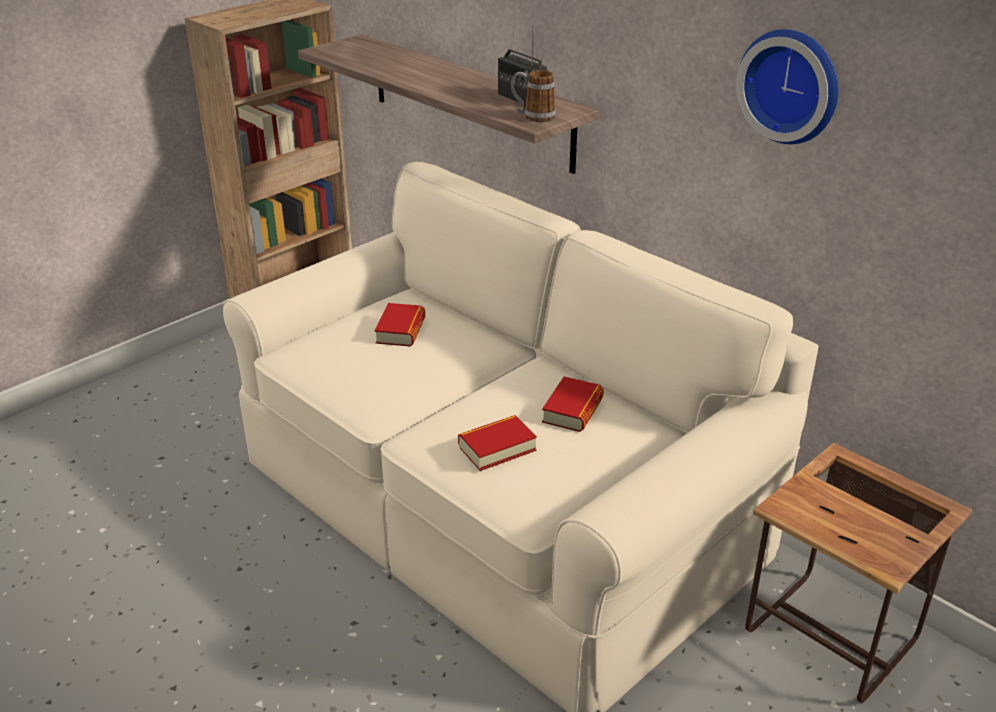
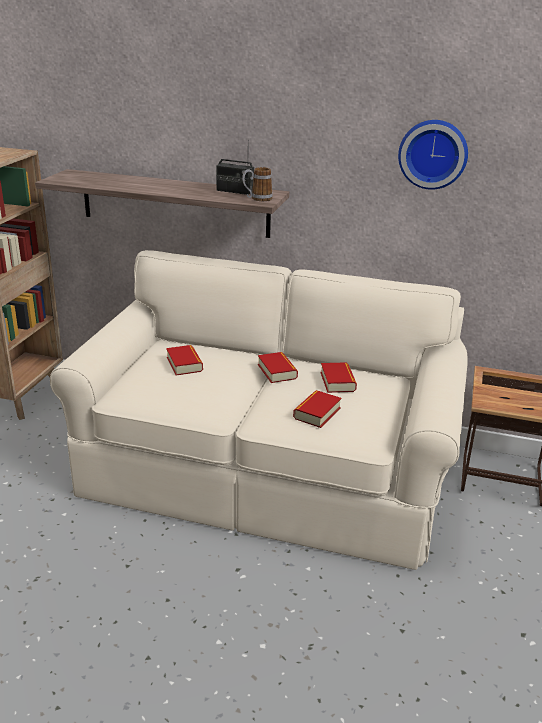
camera: 30 degrees left, 5 degrees down
(507, 372) = (277, 371): none -> book

